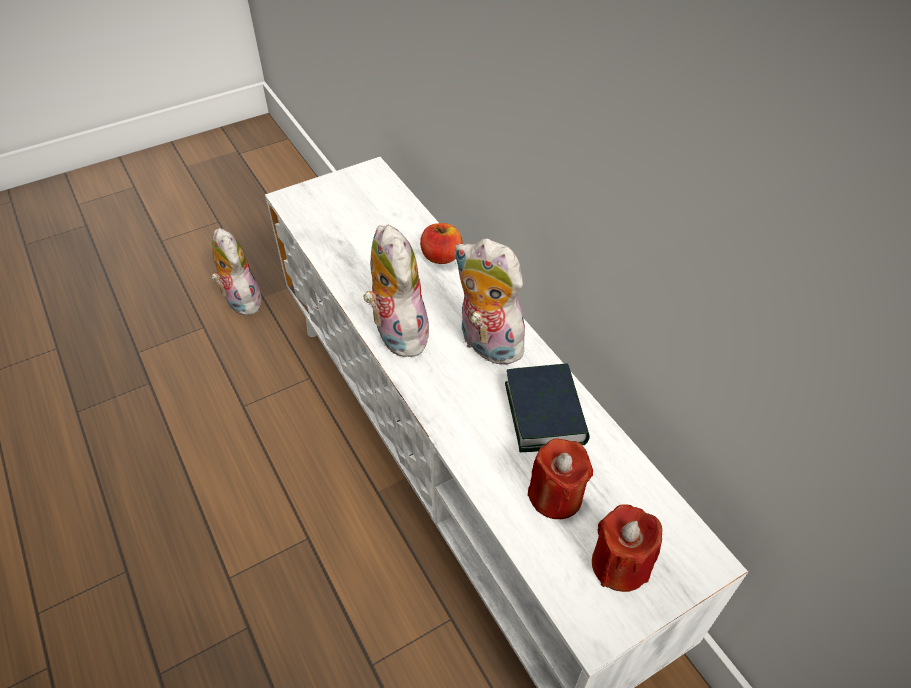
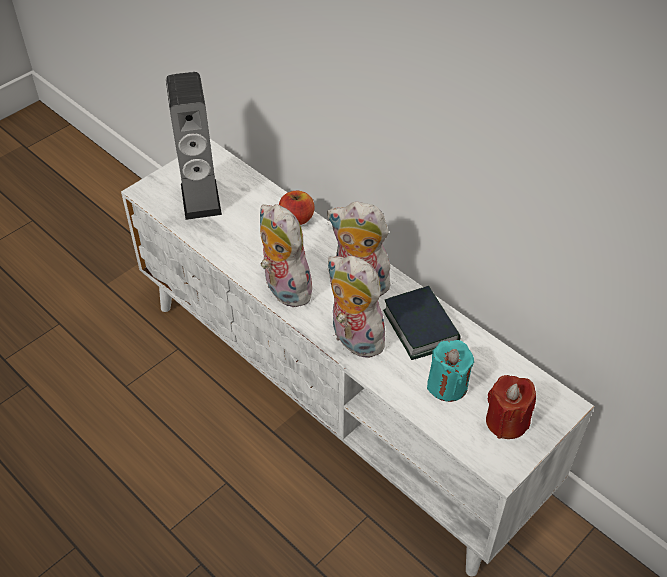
camera: 15 degrees left, 0 degrees up
(240, 300) = (85, 291): plush toy -> plush toy (353, 339)
(344, 216) = (201, 199): none -> speaker
(556, 496) = (447, 385): red candle -> turquoise candle

